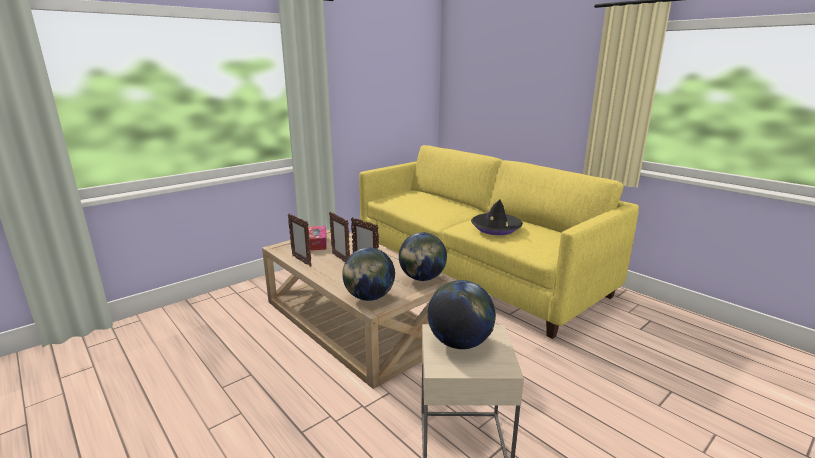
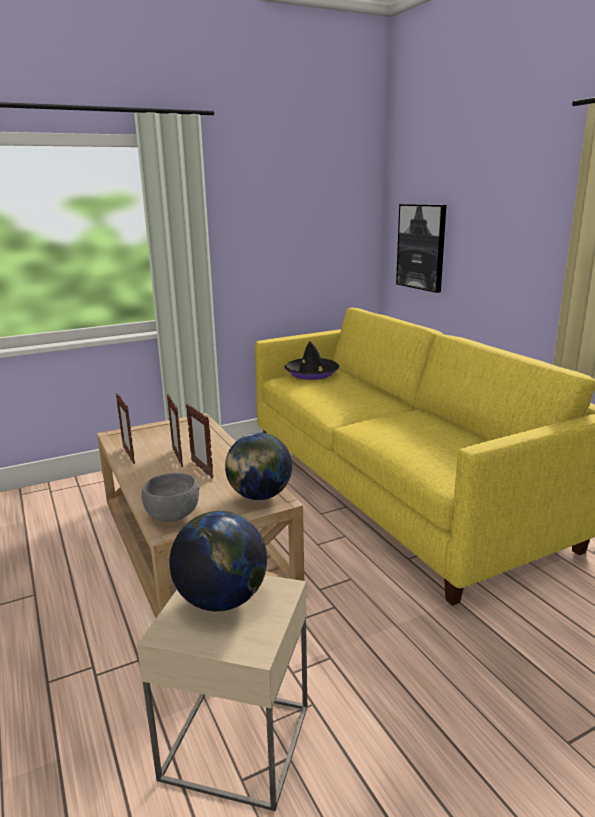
camera: 15 degrees right, 0 degrees up
(317, 243) = (164, 433): tissue box -> none
(369, 297) = (172, 515): globe -> grey bowl
(472, 101) = (421, 247): none -> picture
(496, 228) = (402, 433): black hat -> black hat (311, 373)

